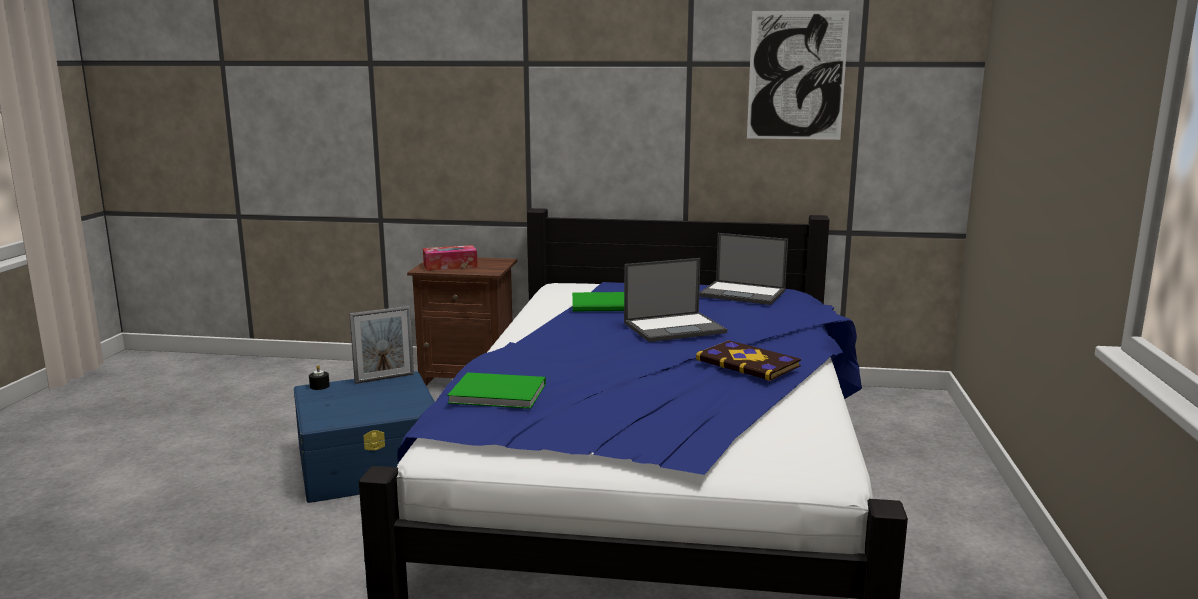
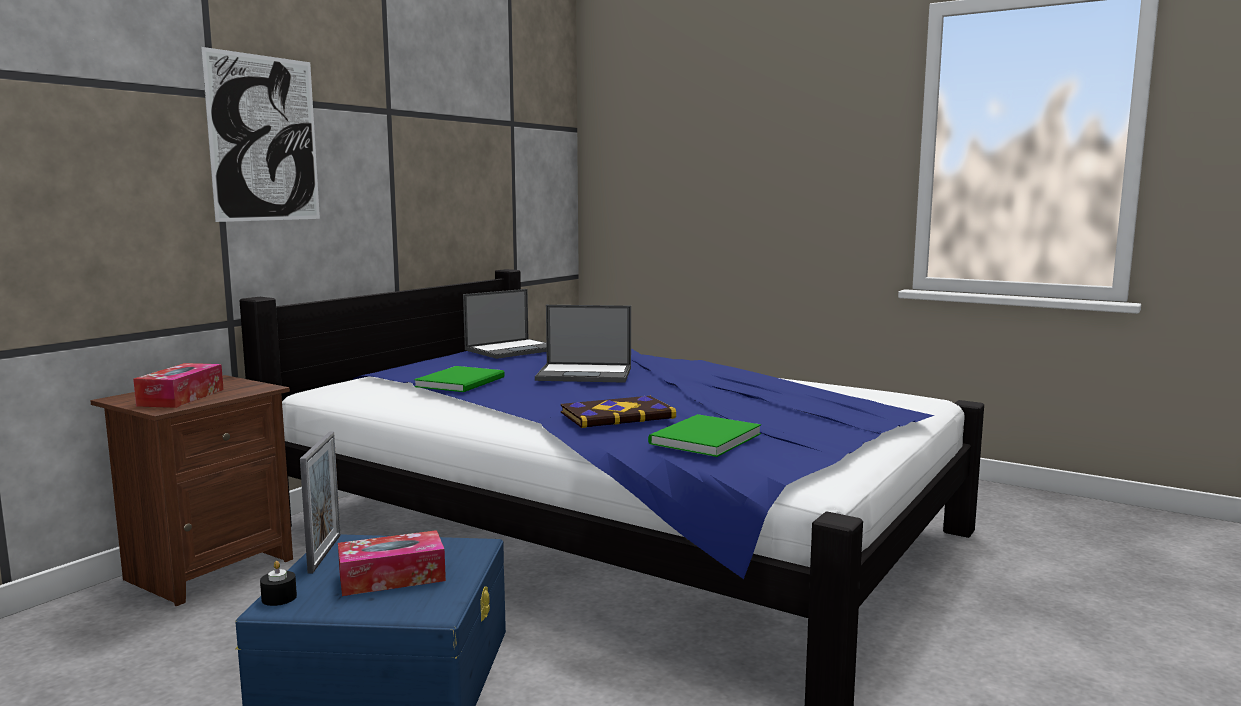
camera: 65 degrees left, 5 degrees down
(358, 401) = (392, 577): none -> tissue box
(675, 328) = (586, 374): laptop -> laptop turned 90 degrees clockwise
(748, 363) = (713, 372): book -> book (617, 415)
(796, 76) = (474, 131): picture -> picture (264, 139)

